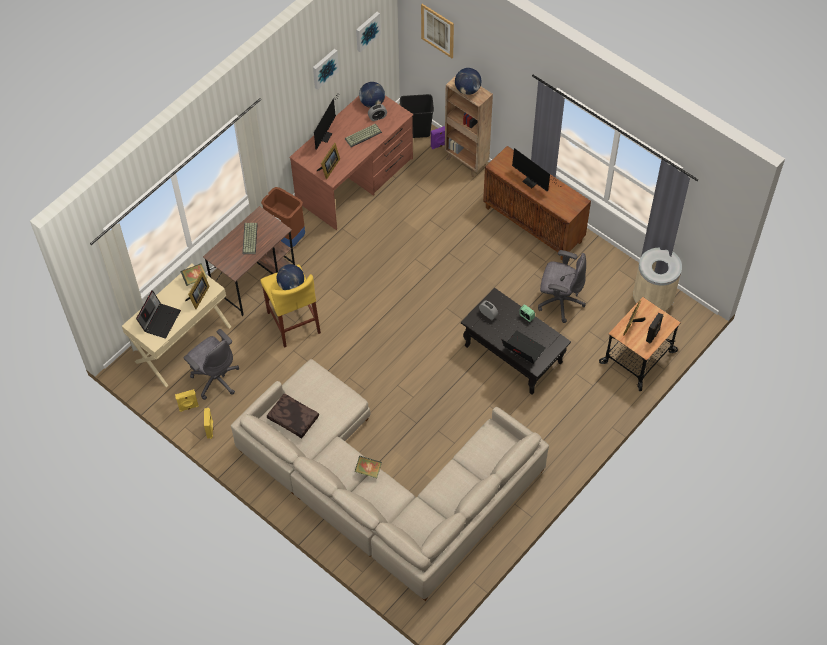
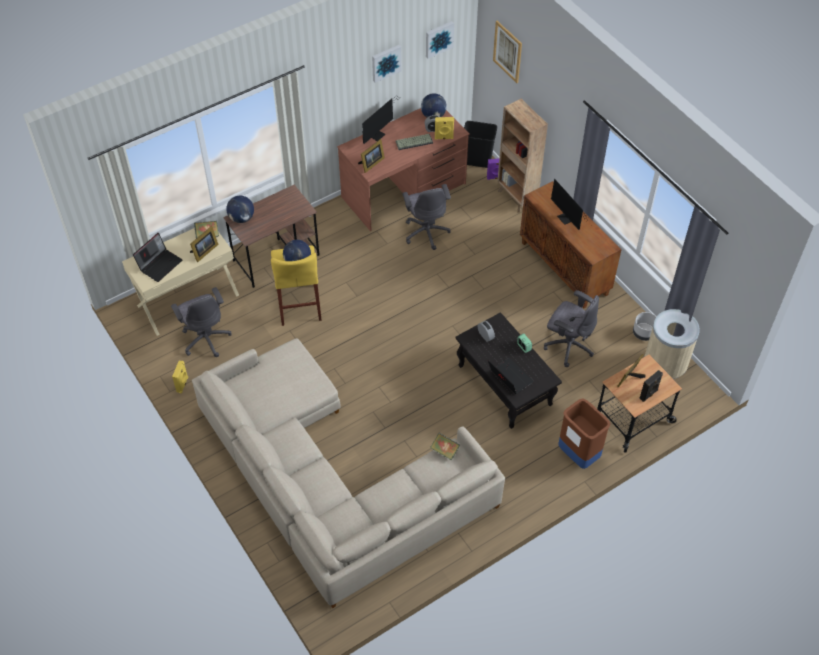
camera: 15 degrees right, 5 degrees down
(188, 407) = (170, 359): yellow speaker -> yellow speaker (444, 138)
(250, 239) = (274, 211): keyboard -> none
(286, 238) = (320, 227): brown trash can -> brown trash can (578, 455)
(292, 419) = (256, 389): brown pillow -> none
(368, 470) = (313, 458): book -> book (444, 450)
(391, 218) = (426, 232): none -> grey office chair
(468, 89) = (524, 115): globe -> globe (242, 218)
(625, 272) = (643, 333): none -> grey planter

